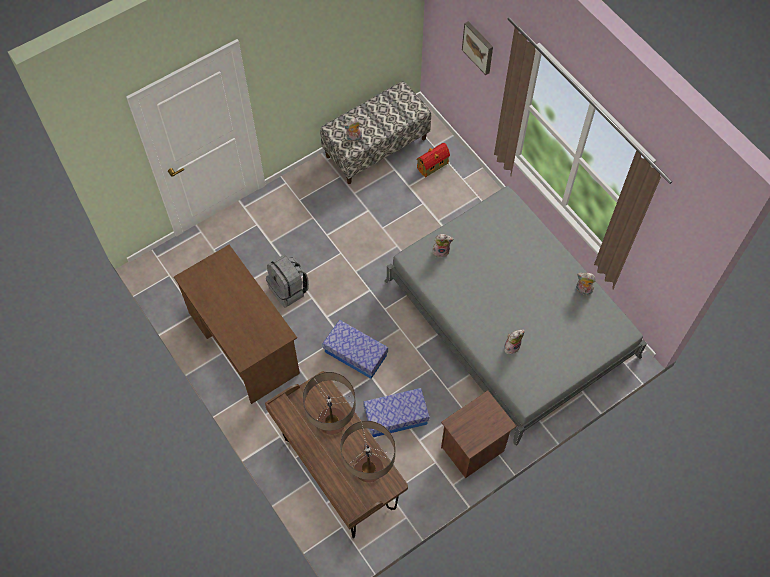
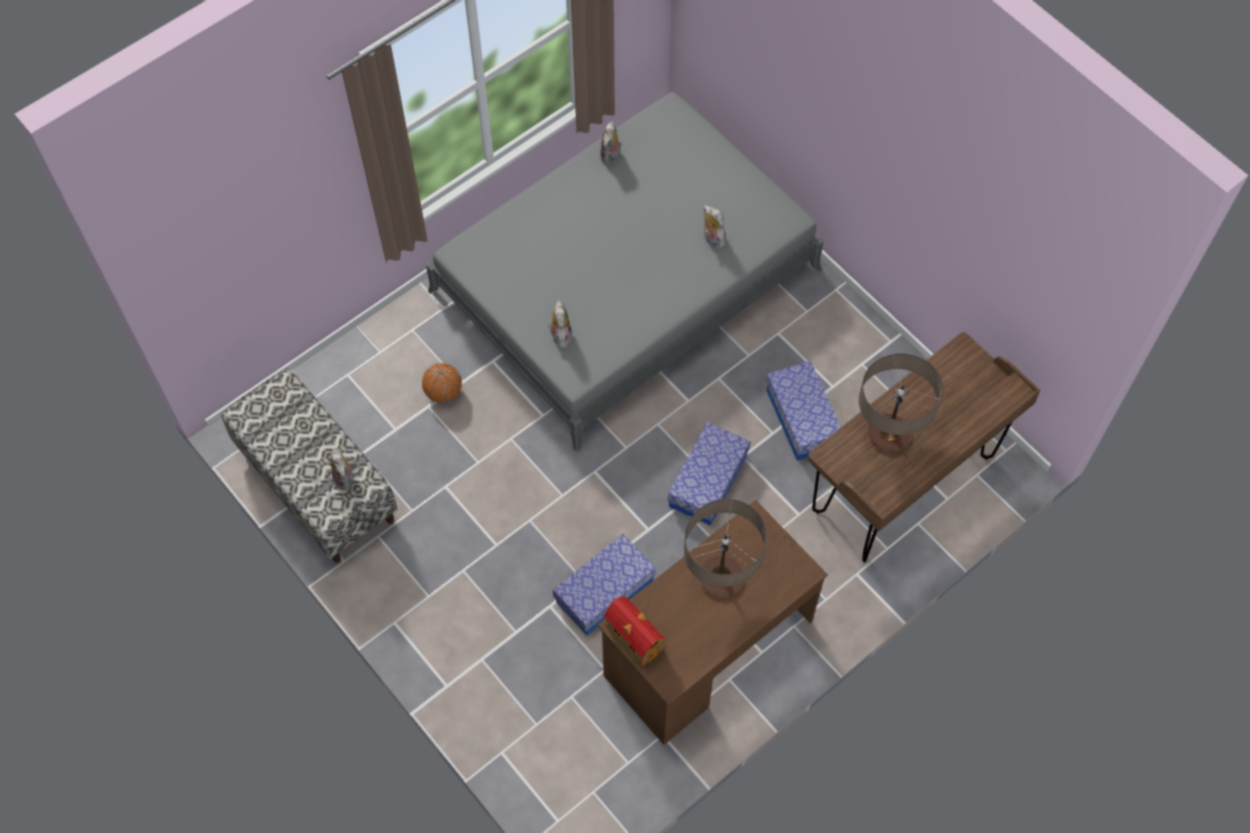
camera: 95 degrees left, 0 degrees up
(289, 289) = (604, 591): grey backpack -> storage box
(368, 469) = (949, 381): table lamp -> table lamp (720, 577)
(432, 211) = (443, 392): none -> basketball
(433, 165) = (353, 396): toy house -> toy house (633, 636)
(473, 450) = (836, 318): brown nightstand -> none
(479, 47) = (275, 203): picture -> none

